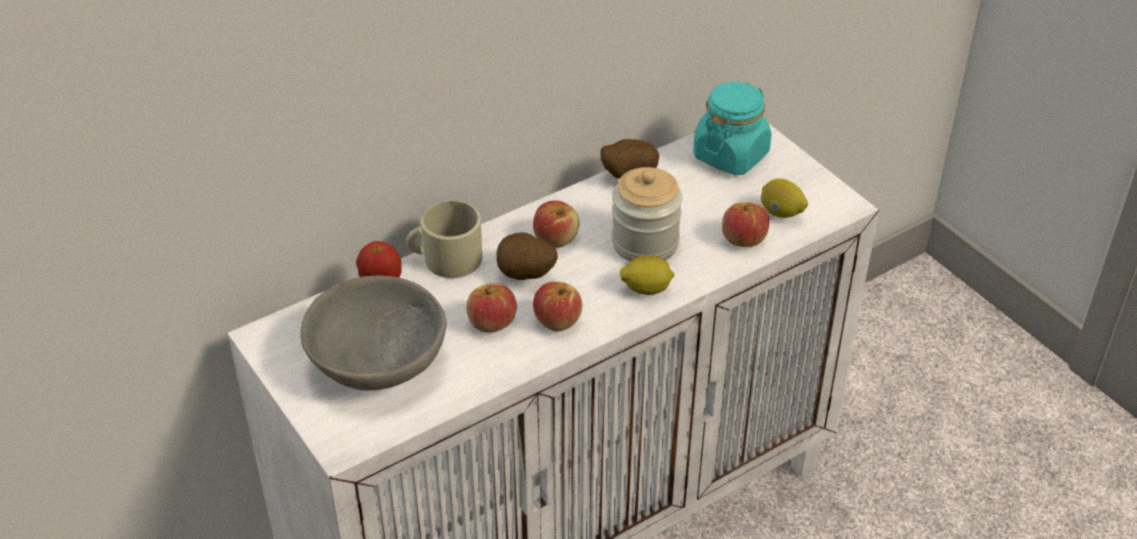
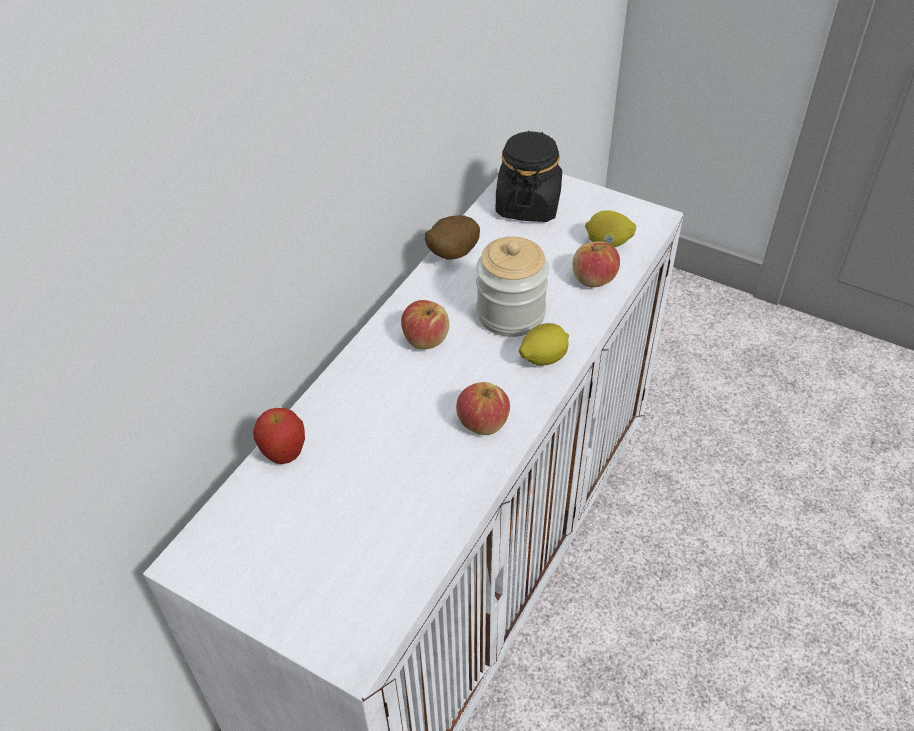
camera: 25 degrees left, 5 degrees up
(379, 363) = (334, 540): grey bowl -> none
(445, 259) = (331, 399): beige mug -> none
(491, 323) = (420, 450): apple -> none
(525, 277) = (422, 388): potato -> none
(731, 155) = (528, 205): turquoise jar -> black jar

